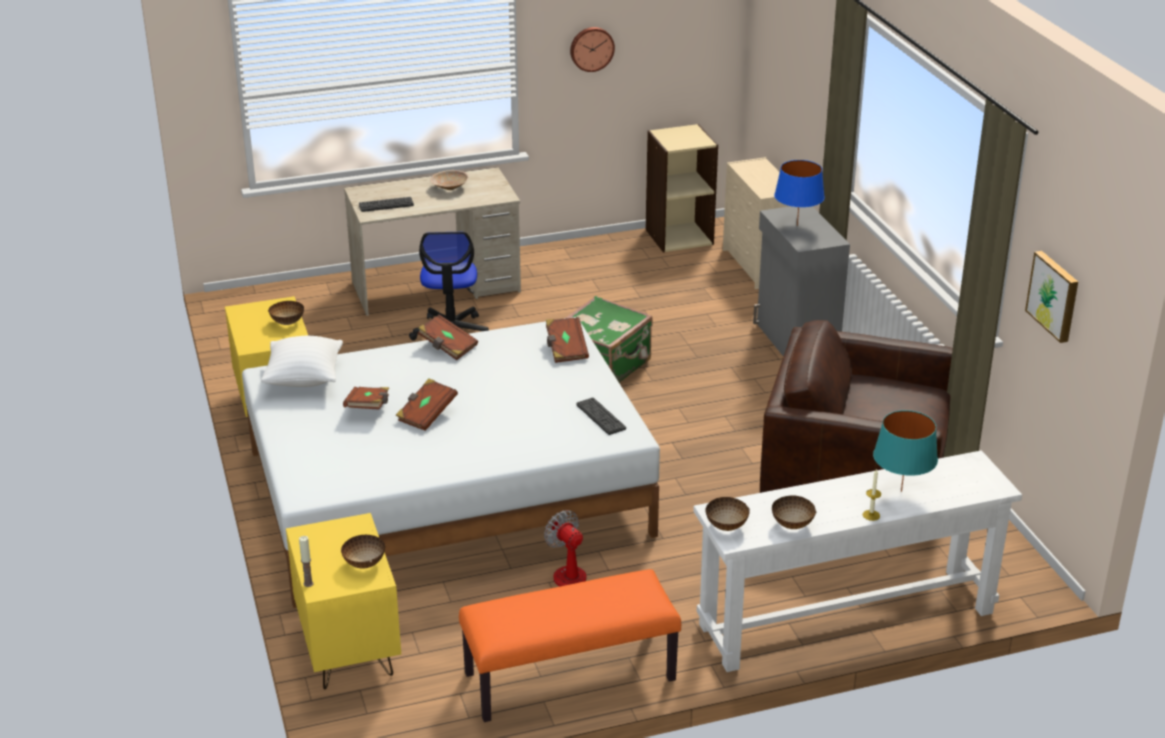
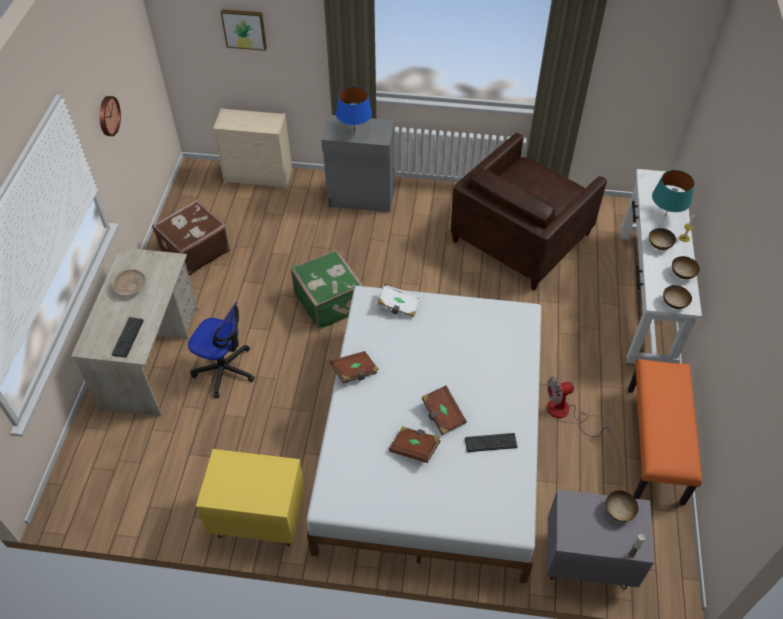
camera: 65 degrees left, 20 degrees up
(288, 322) = (254, 465): bowl -> bowl (659, 245)
(304, 379) = (349, 479): white pillow -> none
(348, 650) = (587, 561): yellow nightstand -> grey nightstand
(565, 349) = (398, 307): brown book -> white book
(601, 417) = (493, 319): keyboard -> keyboard (490, 443)
(602, 265) = (194, 251): none -> brown suitcase
(679, 236) = (188, 197): beige bookcase -> none
(1054, 295) = (627, 66): picture -> picture (244, 28)

